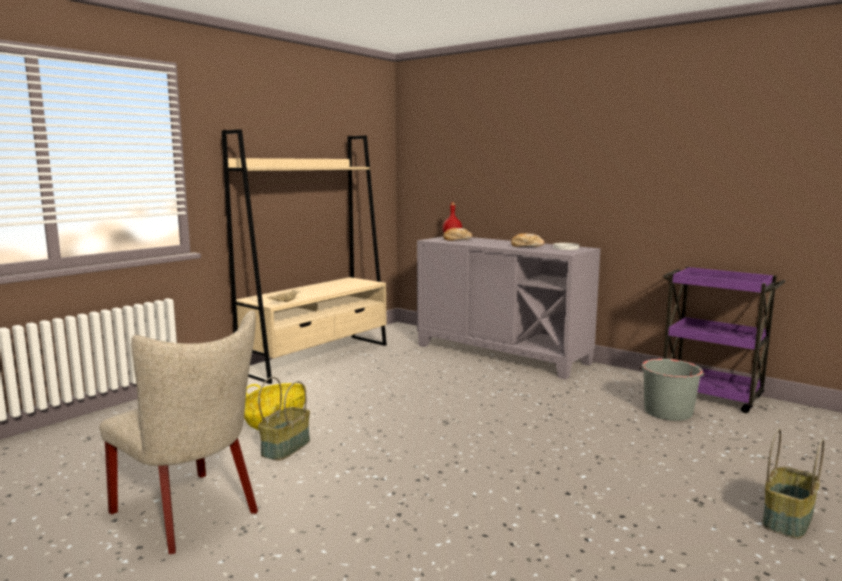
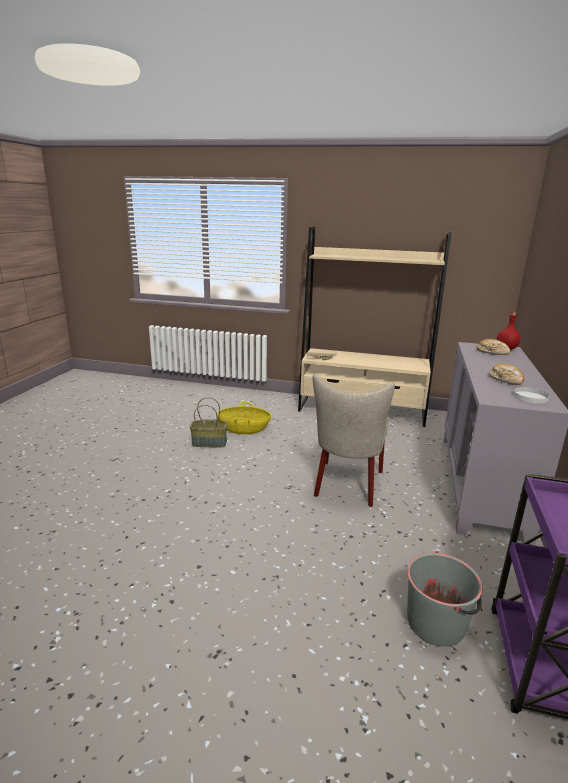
camera: 65 degrees right, 10 degrees up
(191, 514) = (125, 442): beige chair -> beige chair (347, 486)
(788, 520) = (202, 735): basket -> none

